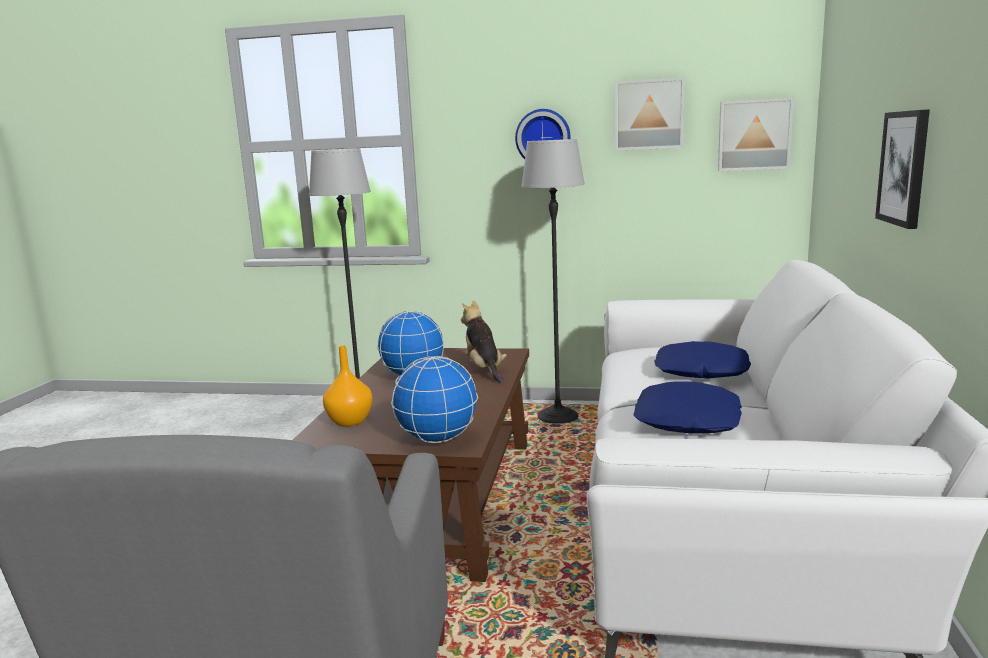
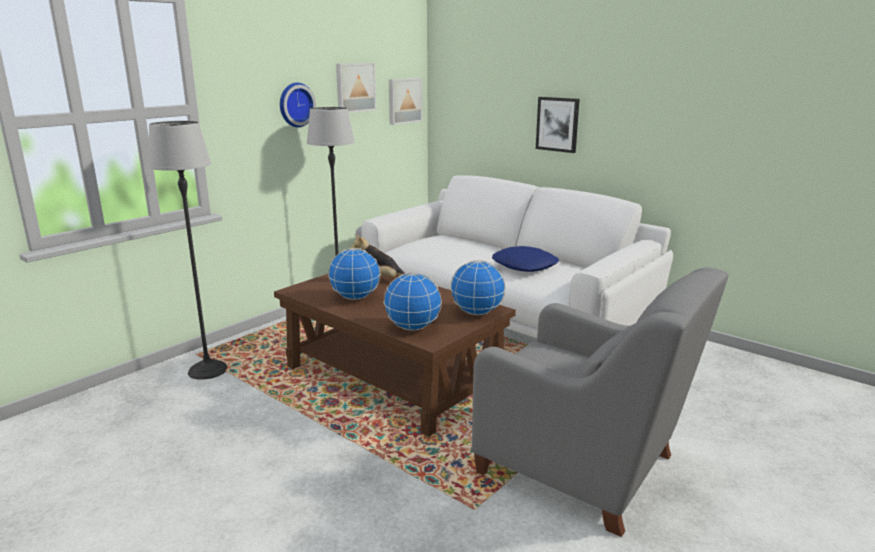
camera: 60 degrees left, 5 degrees up
(348, 422) = (413, 328): orange vase -> globe
(701, 371) = (467, 246): blue pillow -> none

